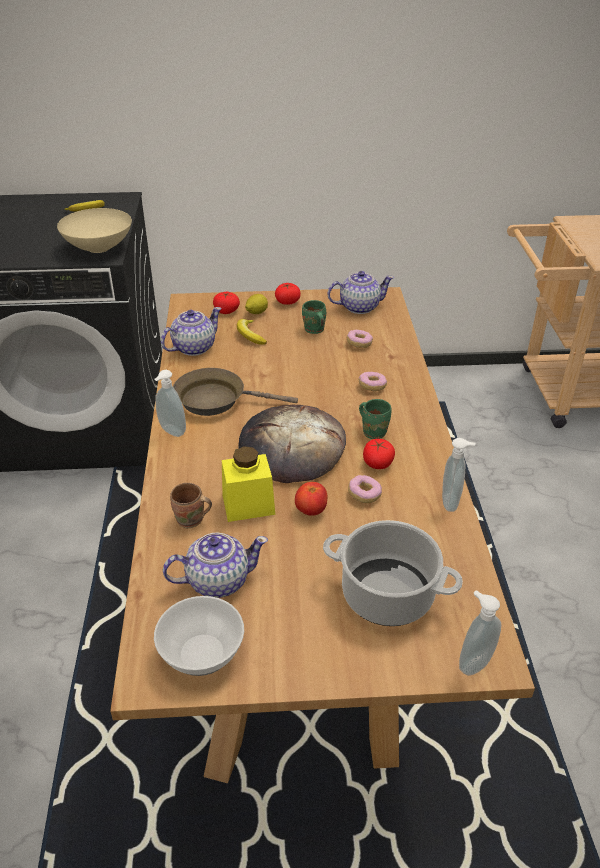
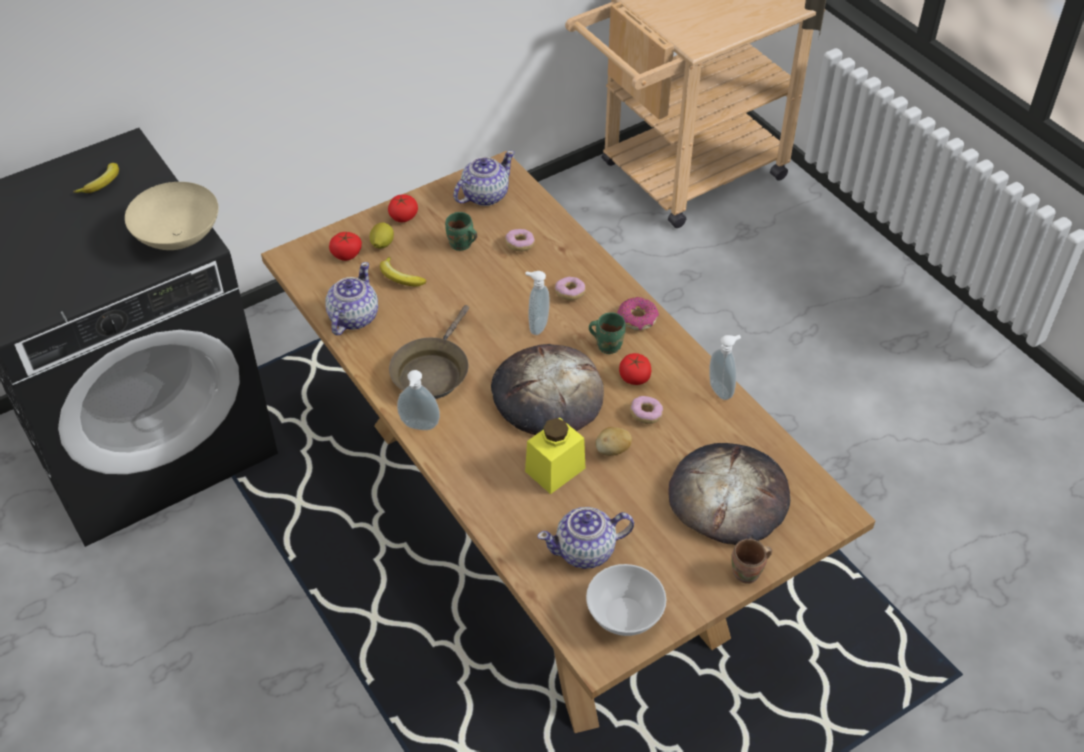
camera: 30 degrees left, 10 degrees up
(191, 521) = (518, 508): brown mug -> brown mug (748, 573)
(216, 400) = (432, 371): brown frying pan -> brown frying pan turned 45 degrees counterclockwise
(217, 581) = (586, 551): teapot -> teapot turned 150 degrees counterclockwise
(311, 510) = (612, 450): tomato -> potato
(389, 594) = (728, 497): cooking pot -> bread
(415, 423) = (637, 319): none -> donut
(473, 662) = (823, 521): soap dispenser -> soap dispenser (537, 326)

